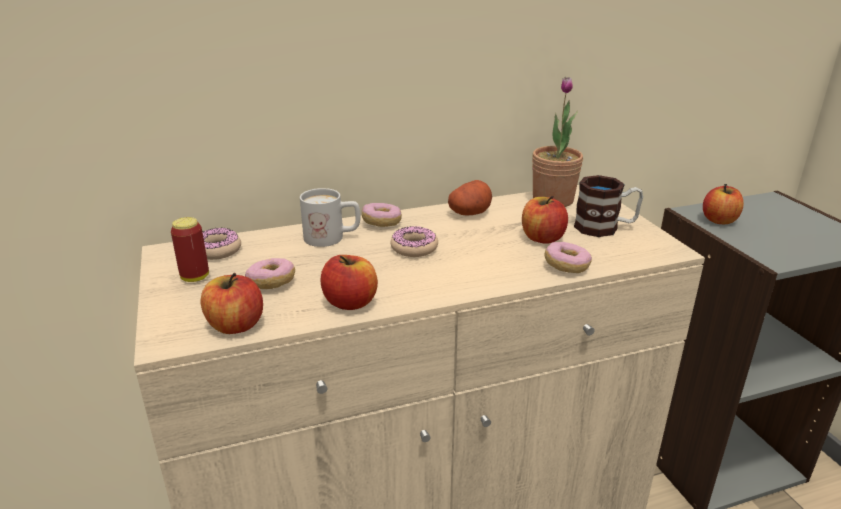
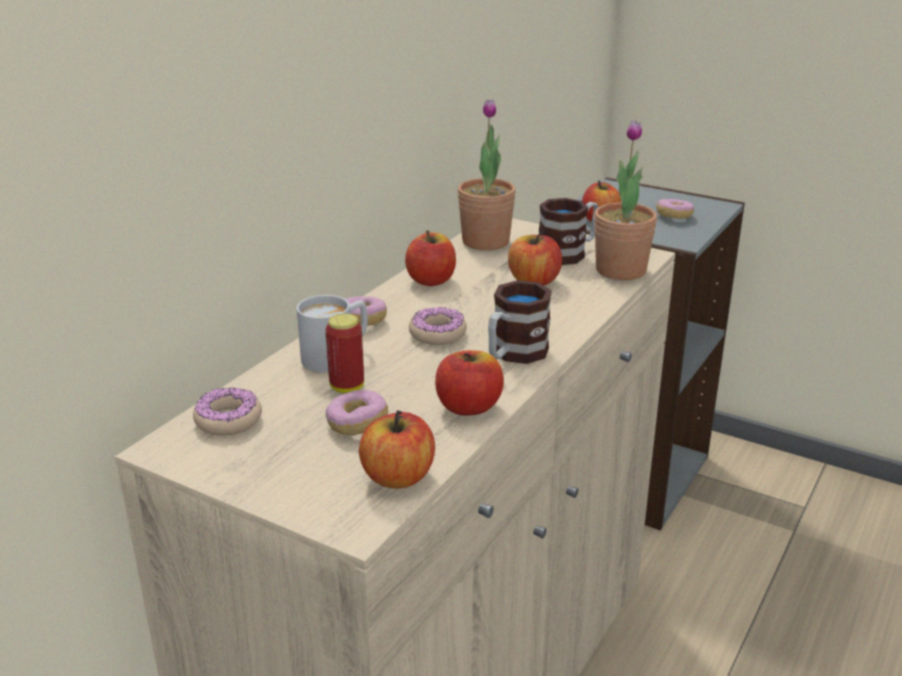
camera: 40 degrees left, 0 degrees up
(195, 277) = (260, 456): can -> can (347, 387)
(439, 282) = (513, 355): none -> mug
(470, 213) = (431, 280): potato -> apple
(566, 266) = (592, 299): donut -> donut (674, 216)
(628, 254) = (620, 270): none -> potted plant

